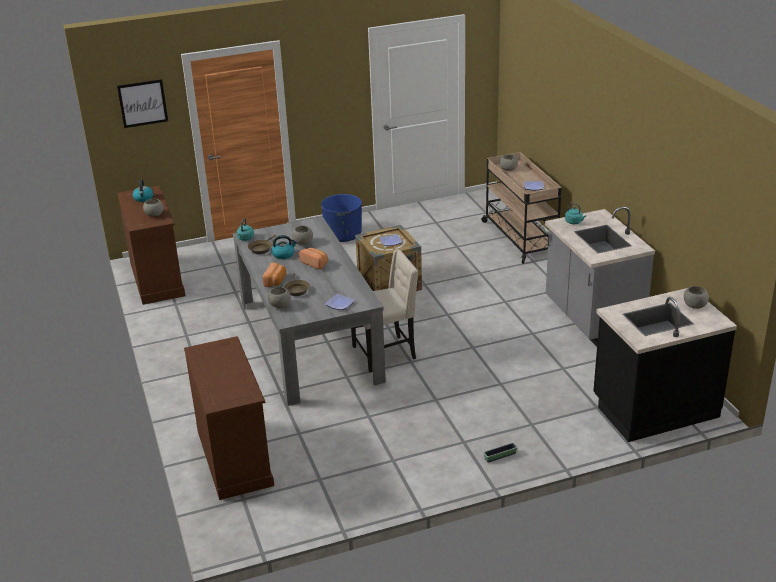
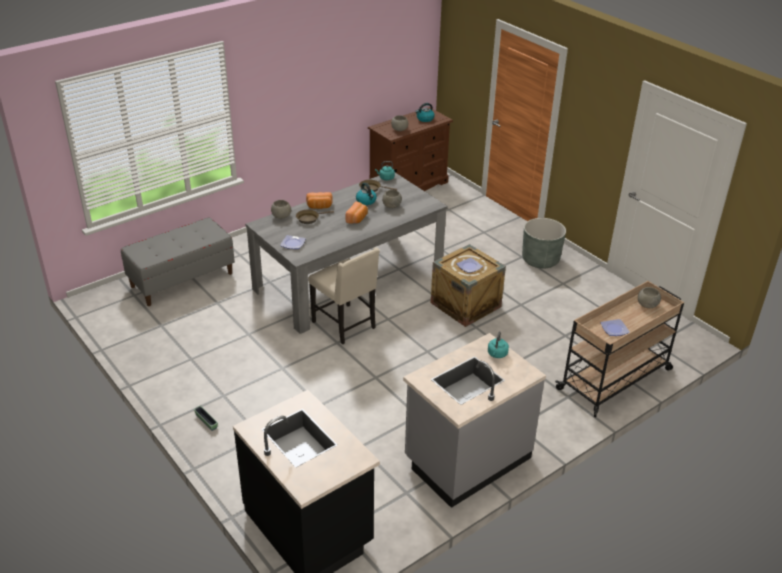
camera: 70 degrees right, 5 degrees up
(142, 103) = (465, 46): picture -> none
(235, 457) = (182, 279): brown dresser -> grey bench
(343, 235) = (540, 260): blue planter -> grey planter
(694, 306) = (335, 465): grey bowl -> none

